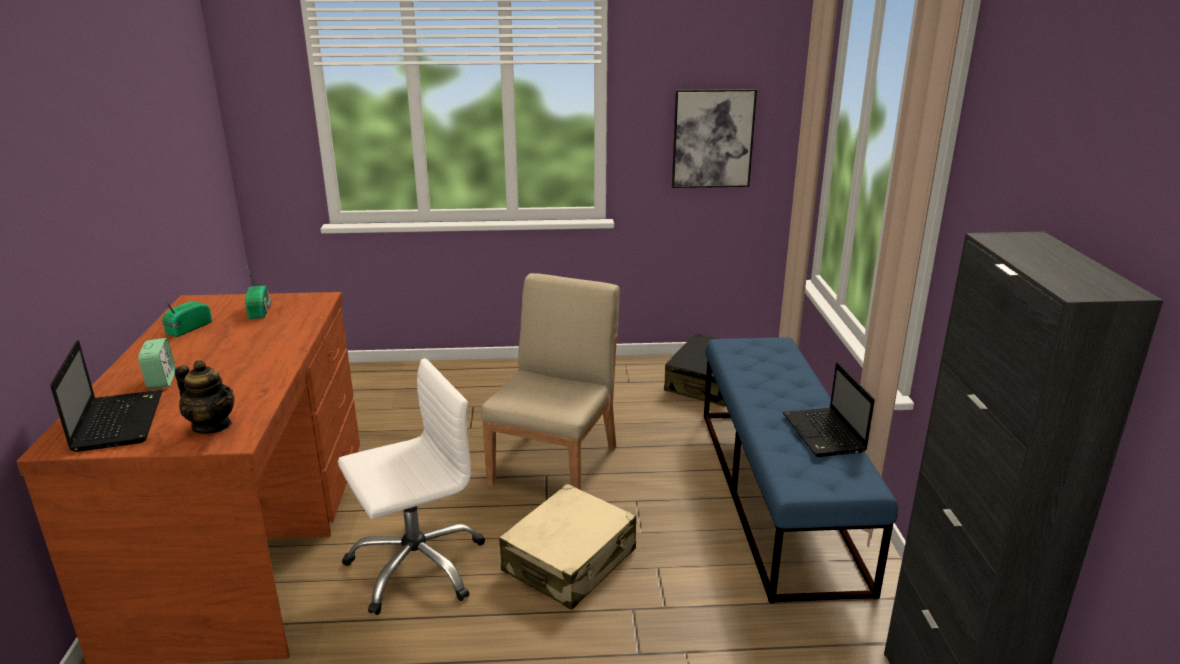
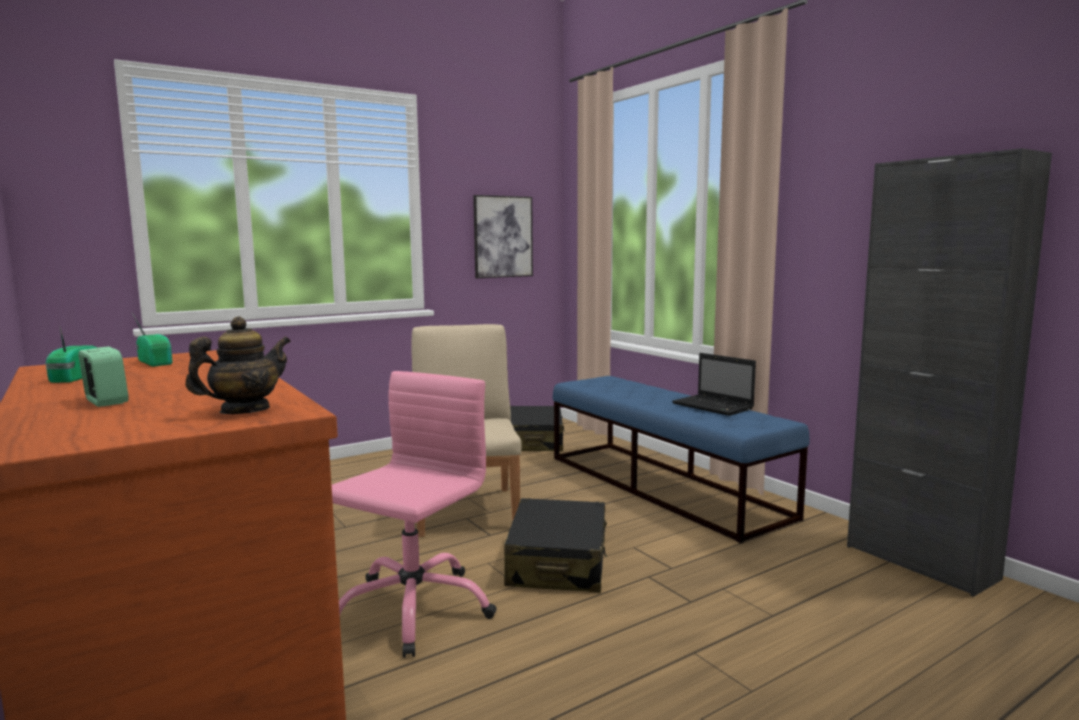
camera: 30 degrees left, 15 degrees down
(118, 421) = (94, 426): laptop -> none
(212, 425) = (244, 411): teapot -> teapot turned 45 degrees counterclockwise
(416, 565) = (412, 608): white office chair -> pink office chair
(570, 561) = (558, 563): beige suitcase -> black suitcase

